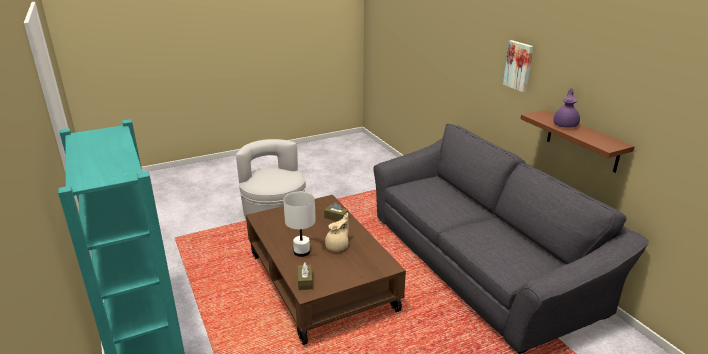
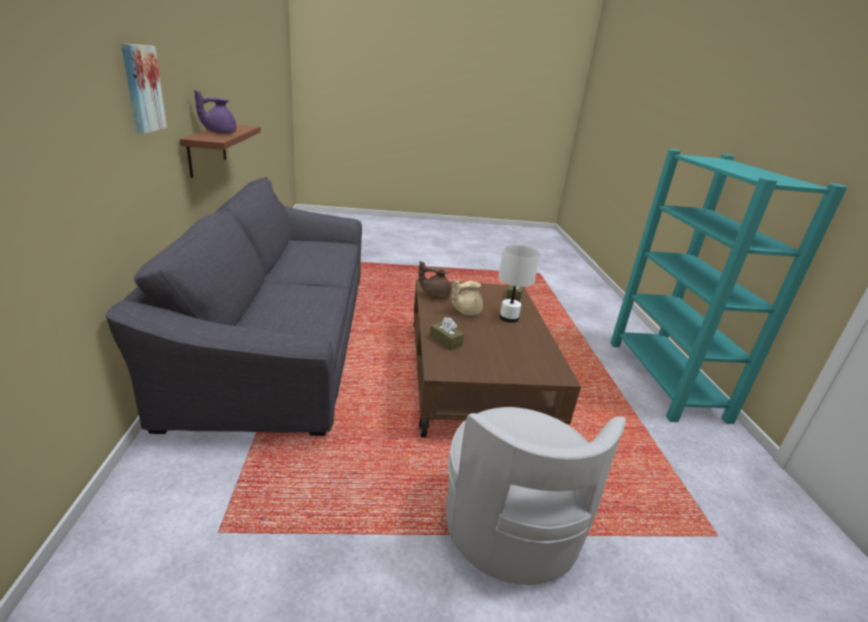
camera: 160 degrees left, 0 degrees up
(372, 254) = (434, 296): none -> brown teapot

